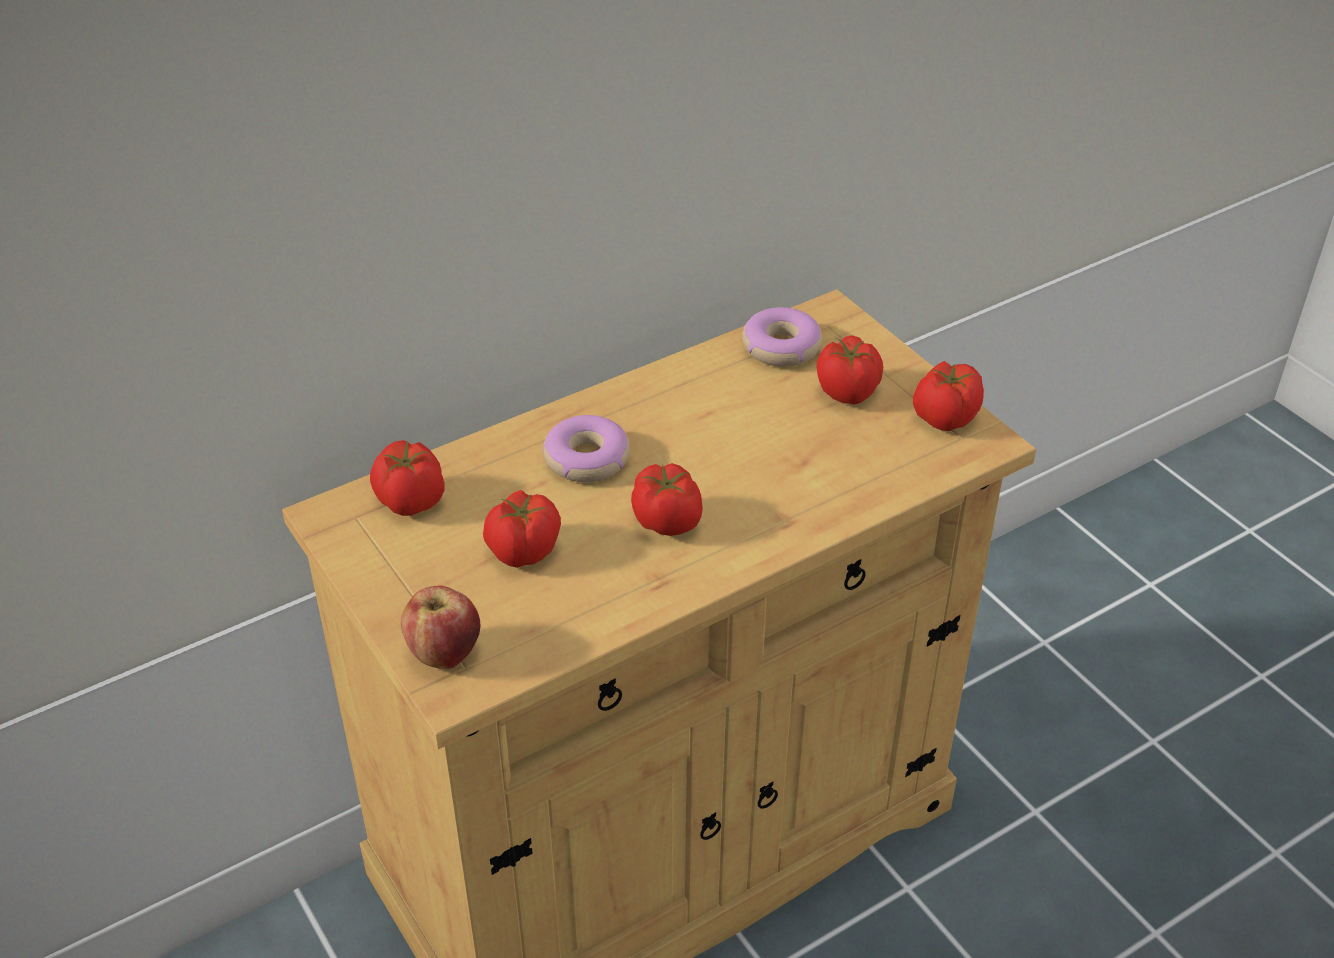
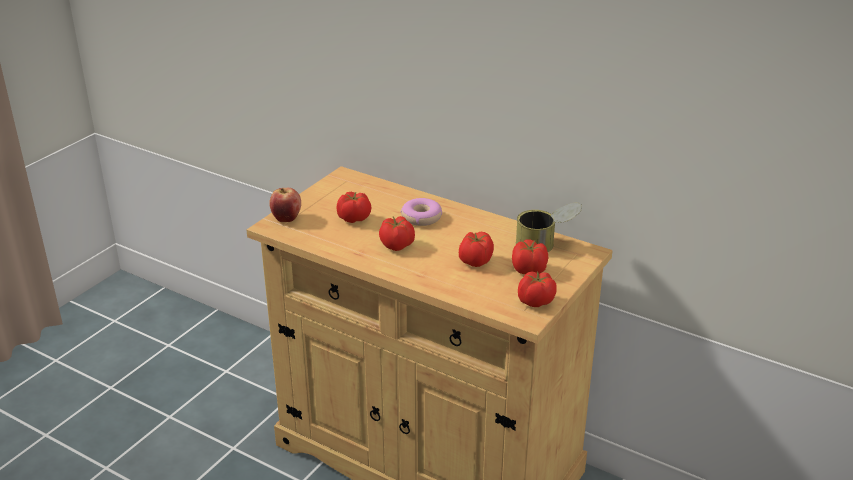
camera: 65 degrees right, 10 degrees down
(410, 502) = (364, 188): tomato -> tomato (475, 261)
(781, 347) = (546, 245): donut -> can

